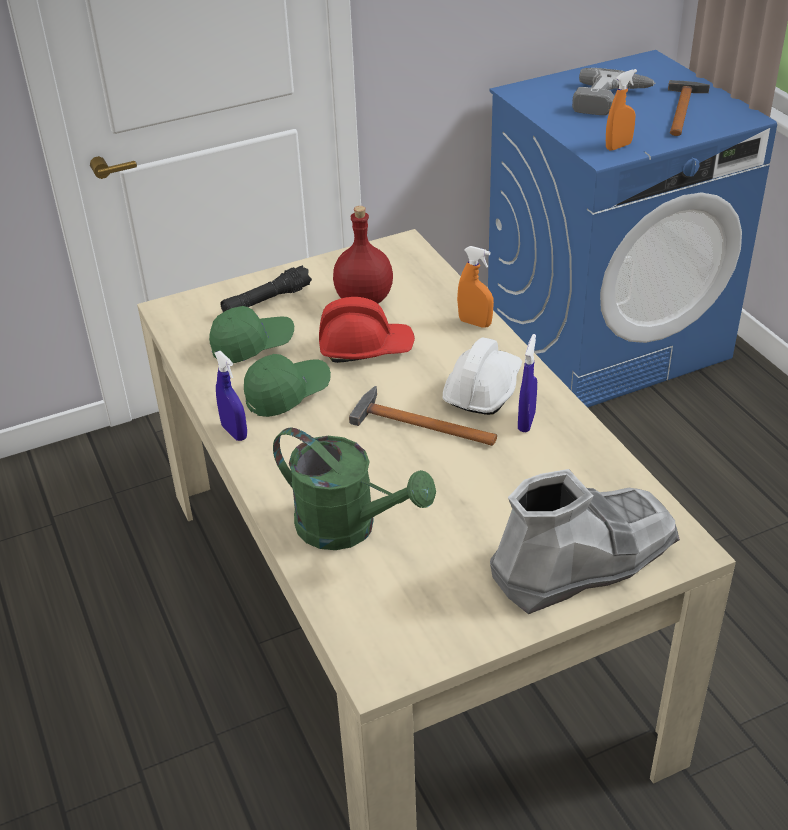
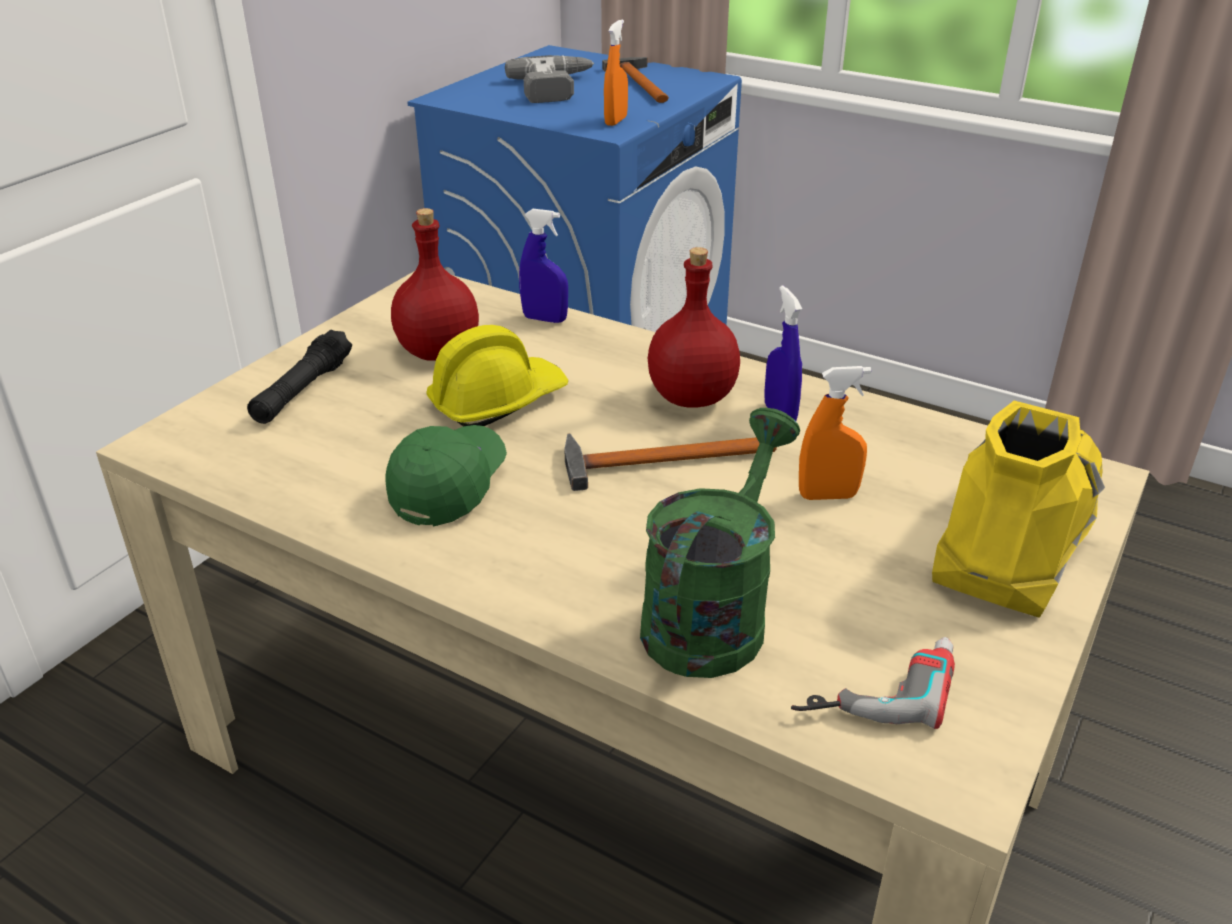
camera: 35 degrees left, 5 degrees down
(234, 432) = (420, 559): blue spray bottle -> blue spray bottle (545, 319)
(252, 346) = (336, 447): green cap -> none
(349, 528) = (712, 614): green watering can -> green watering can turned 60 degrees counterclockwise
(365, 348) = (497, 401): red hard hat -> yellow hard hat
(391, 604) = (875, 684): none -> power drill
(475, 323) = (603, 336): orange spray bottle -> orange spray bottle (827, 496)
(483, 389) = (691, 398): white hard hat -> red bottle
(582, 561) = (1016, 534): grey boot -> yellow boot

